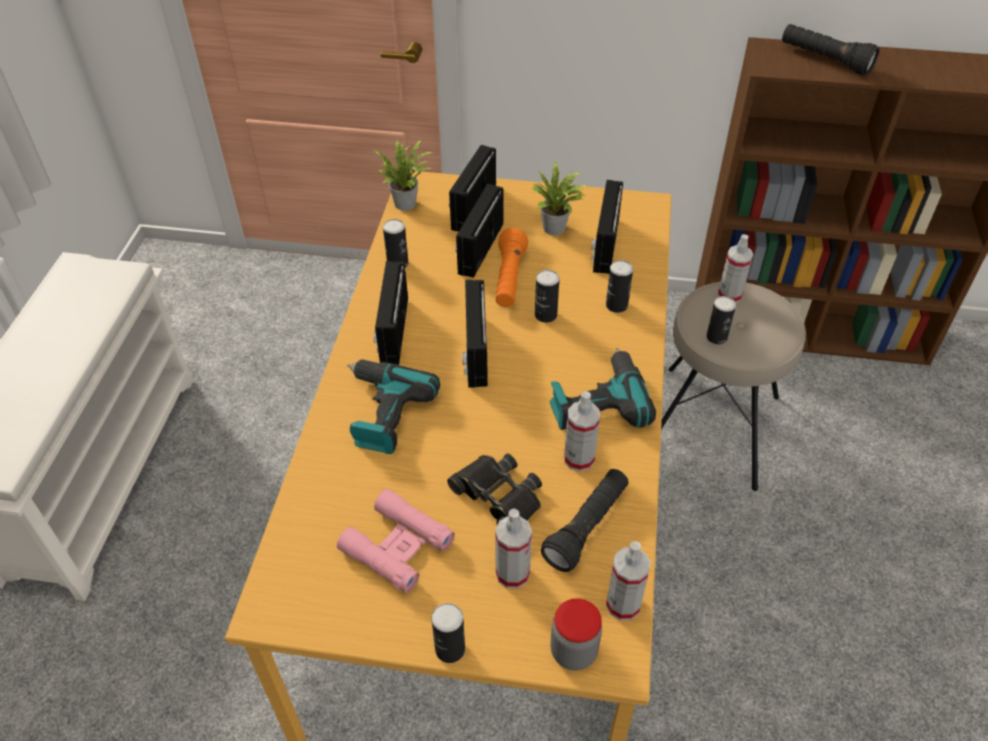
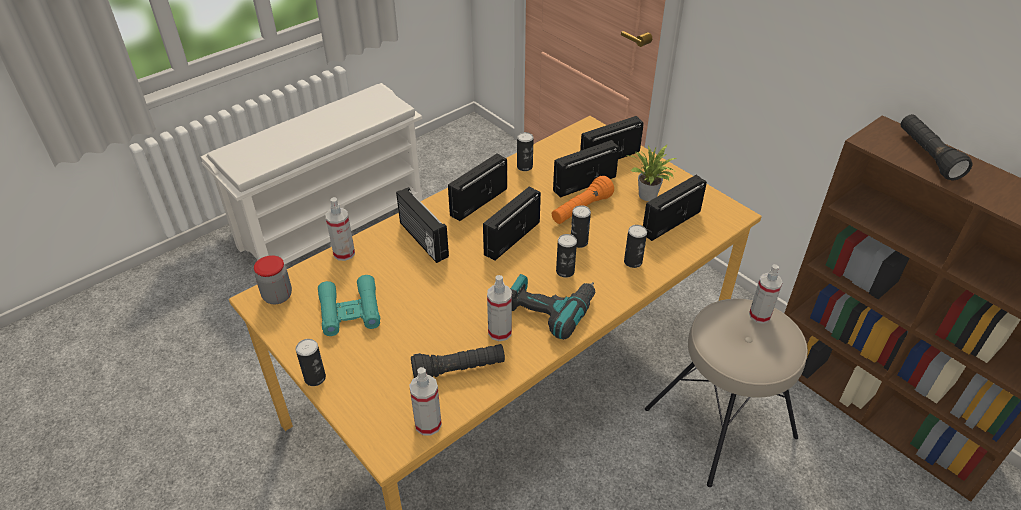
camera: 40 degrees right, 5 degrees down
(382, 412) = (422, 240): power drill -> radio
(397, 546) = (350, 311): pink binoculars -> turquoise binoculars
(407, 202) = (571, 136): potted plant -> none
(498, 496) = (430, 321): black binoculars -> none
(512, 573) = (390, 365): spray bottle -> spray bottle (344, 253)
(573, 651) = (372, 426): jar -> jar (277, 296)
(716, 337) = (716, 335): can -> can (565, 271)

